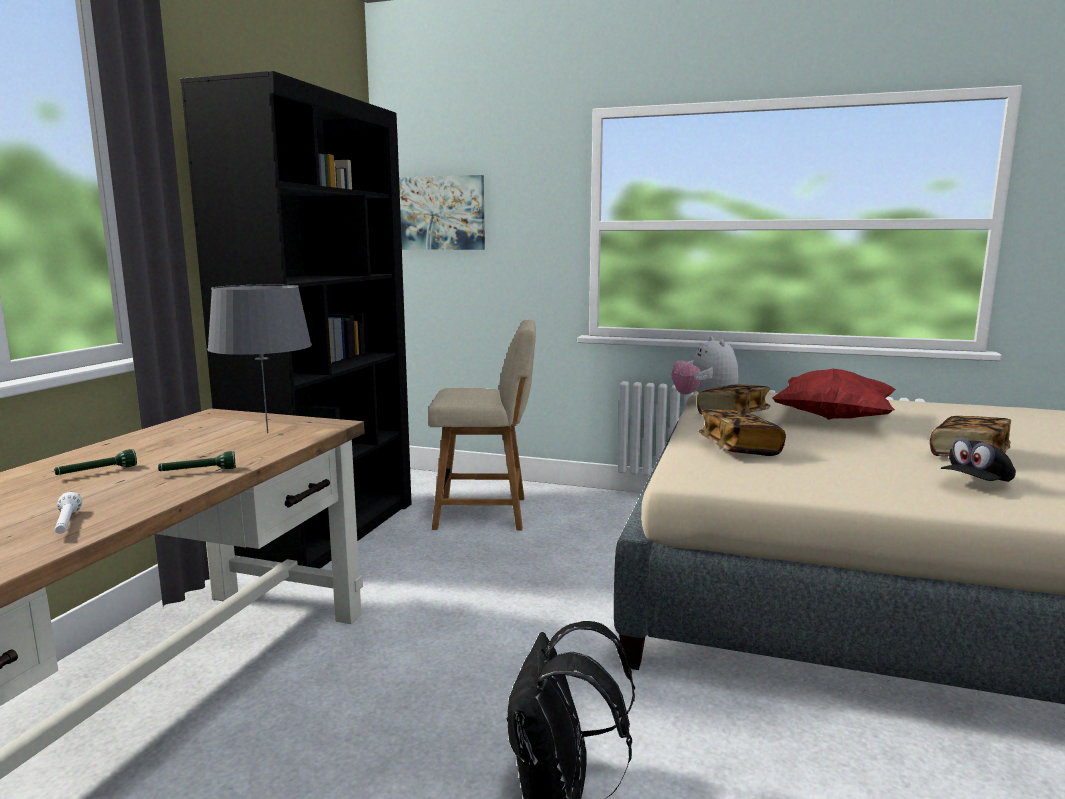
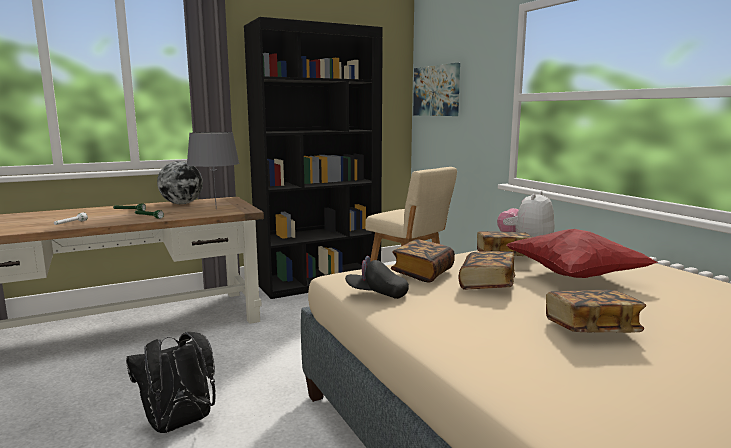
camera: 45 degrees right, 0 degrees up
(158, 438) = (181, 204): none -> globe
(809, 444) = (486, 284): none -> book
(975, 484) = (504, 343): black cap -> black cap (377, 294)

